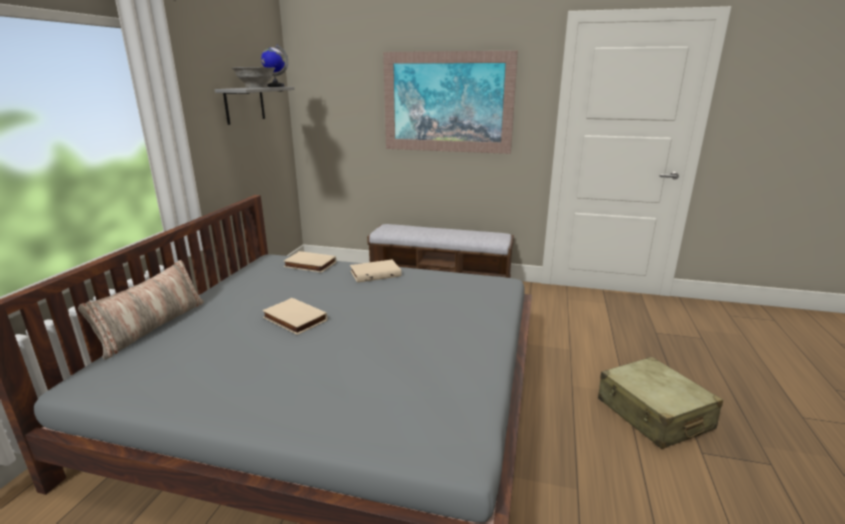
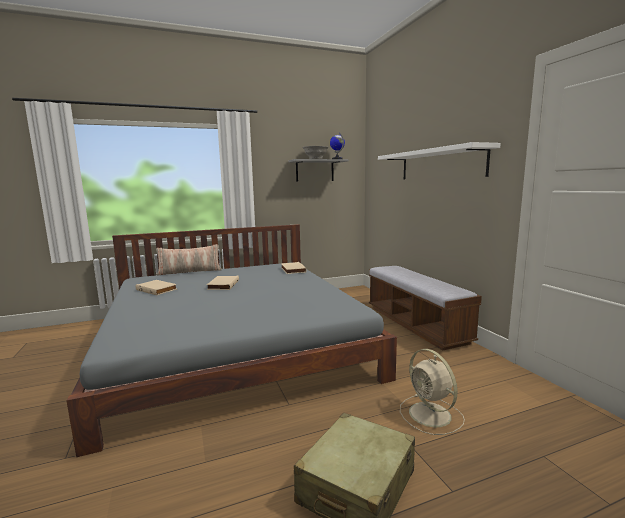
camera: 55 degrees right, 10 degrees down
(375, 273) = (307, 282): beige book -> beige book (157, 289)
(447, 102) = (440, 164): picture -> white shelf
(588, 345) = (431, 415): none -> beige fan

